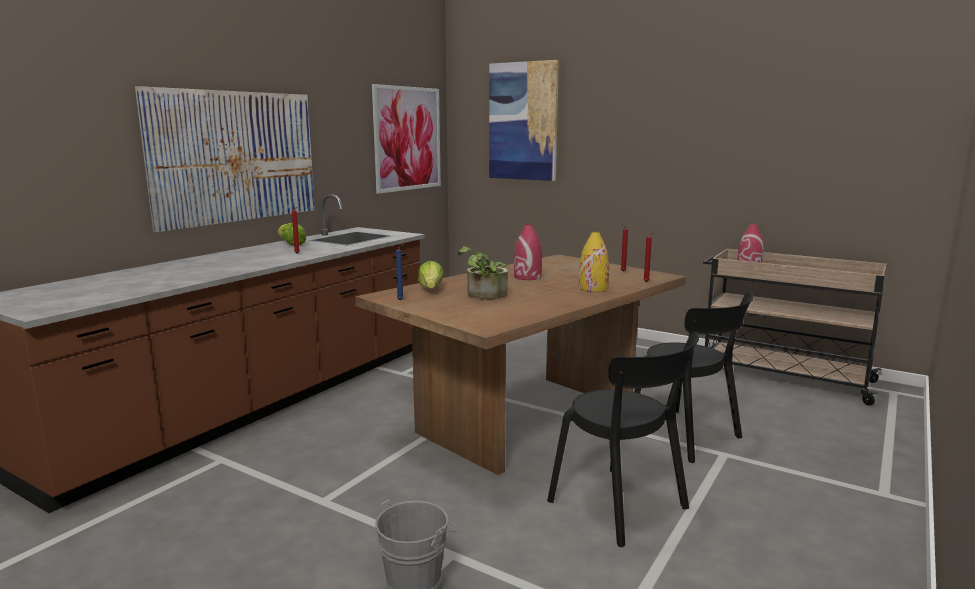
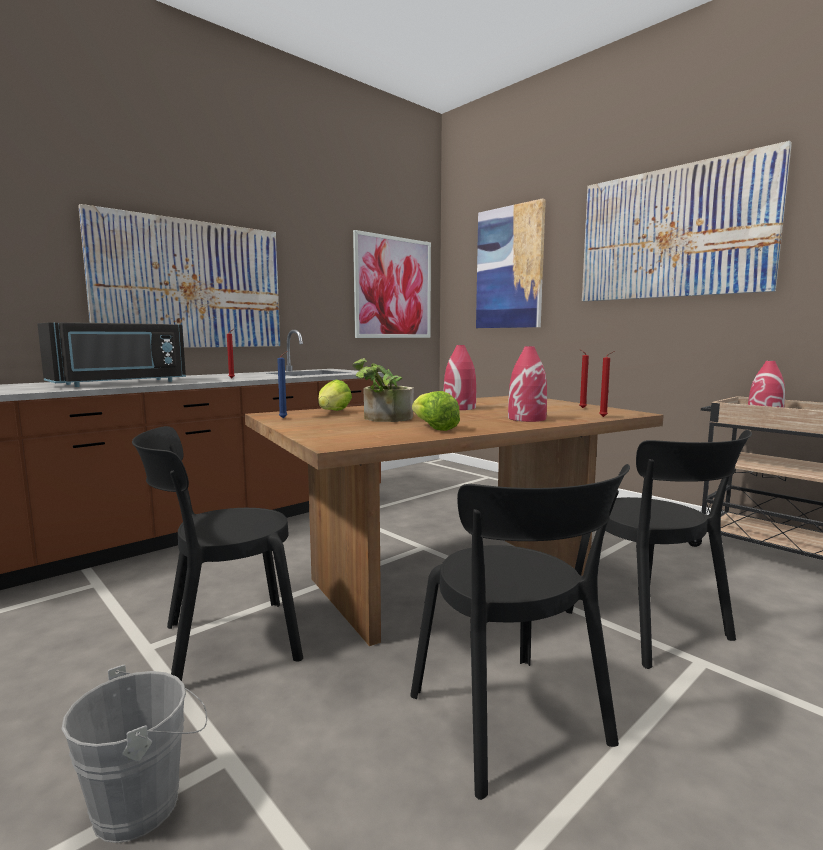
camera: 15 degrees right, 5 degrees down
(206, 269) = (120, 383): none -> black microwave
(291, 244) = (242, 374): lettuce -> lettuce (433, 428)
(383, 489) = (222, 643): none -> black chair
(593, 288) = (526, 418): yellow vase -> red vase
(675, 107) = (673, 233): none -> picture

